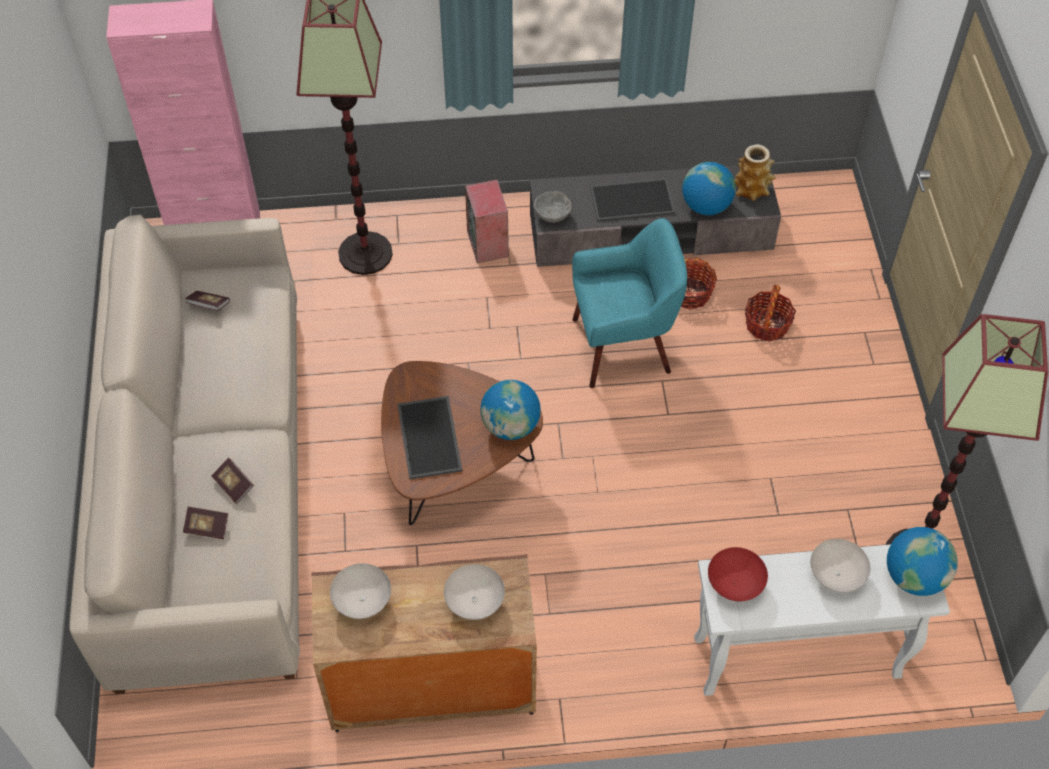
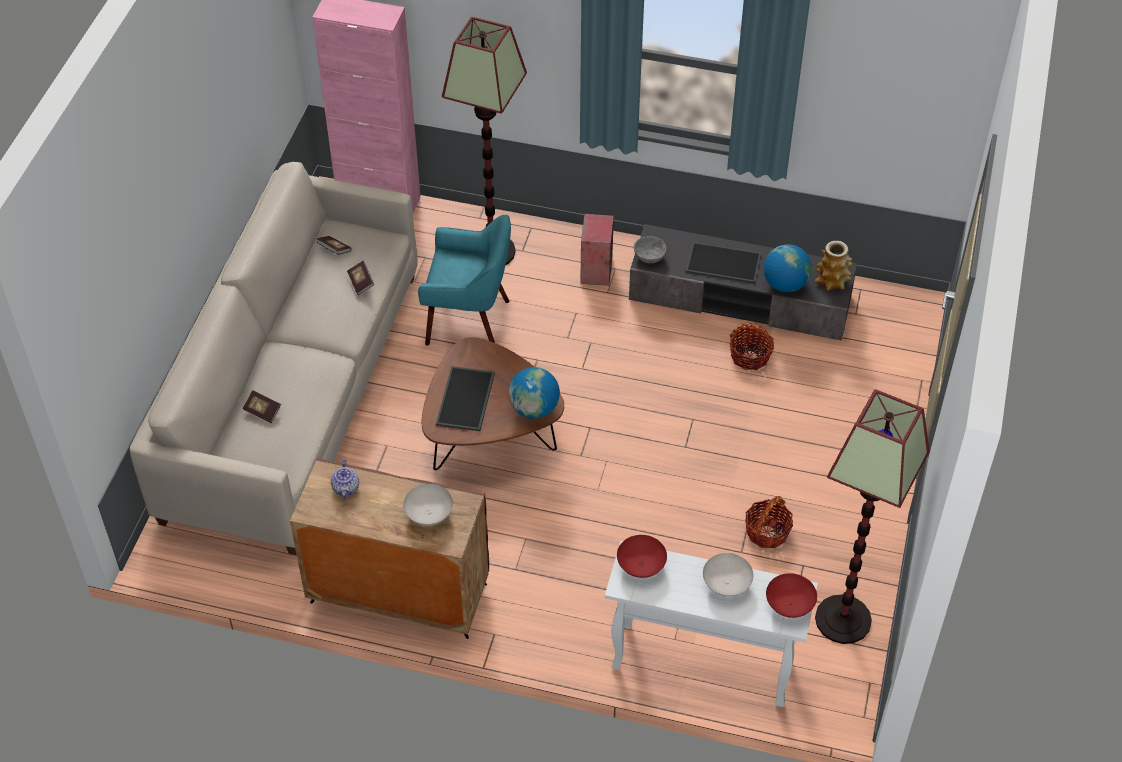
camera: 20 degrees right, 5 degrees down
(234, 485) = (295, 387): book -> book (361, 282)
(363, 600) = (346, 488): white bowl -> teapot
(623, 346) = (672, 383): turquoise armchair -> turquoise armchair (469, 321)
(767, 324) = (806, 400): basket -> basket (767, 532)
(914, 576) = (790, 604): globe -> red bowl

